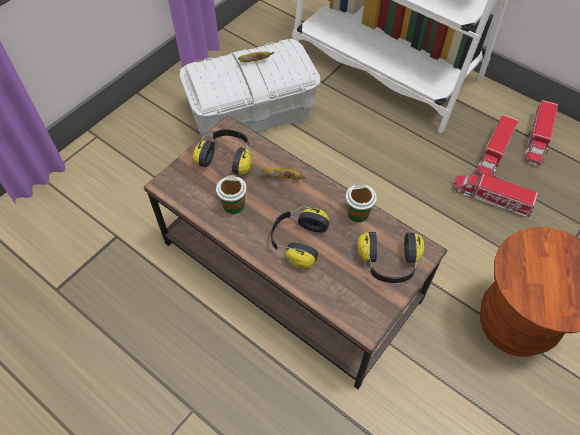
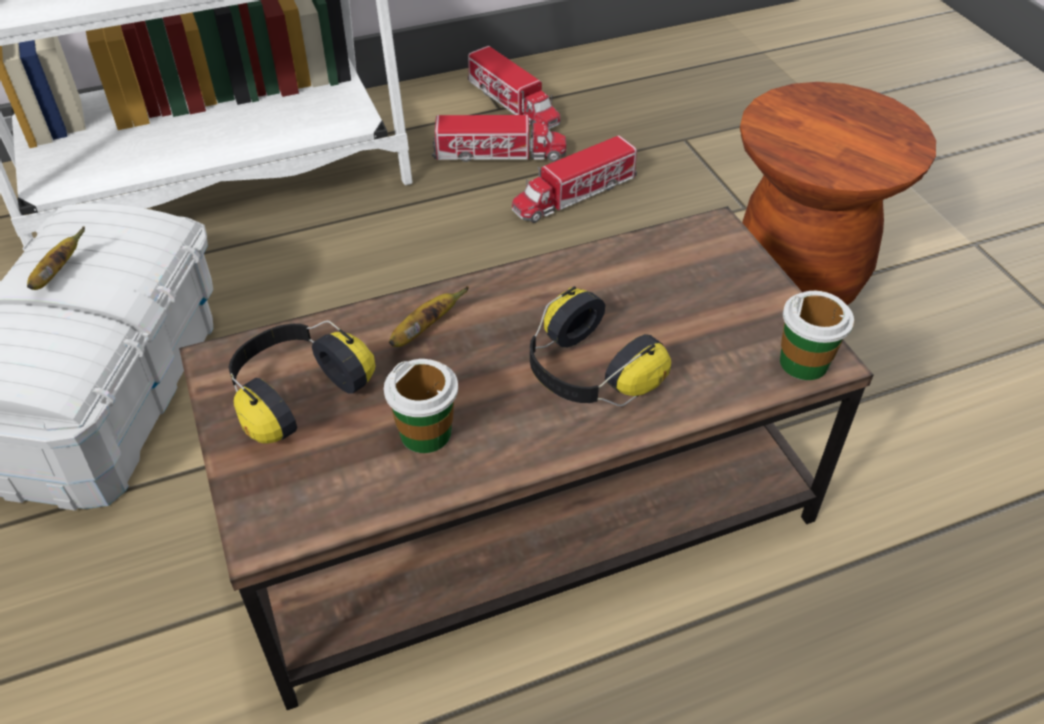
camera: 60 degrees left, 10 degrees down
(358, 213) = (584, 269): cup -> cup (804, 362)
(389, 263) = (713, 278): headphones -> none
(493, 153) = (499, 154): toy truck -> toy truck turned 60 degrees counterclockwise

